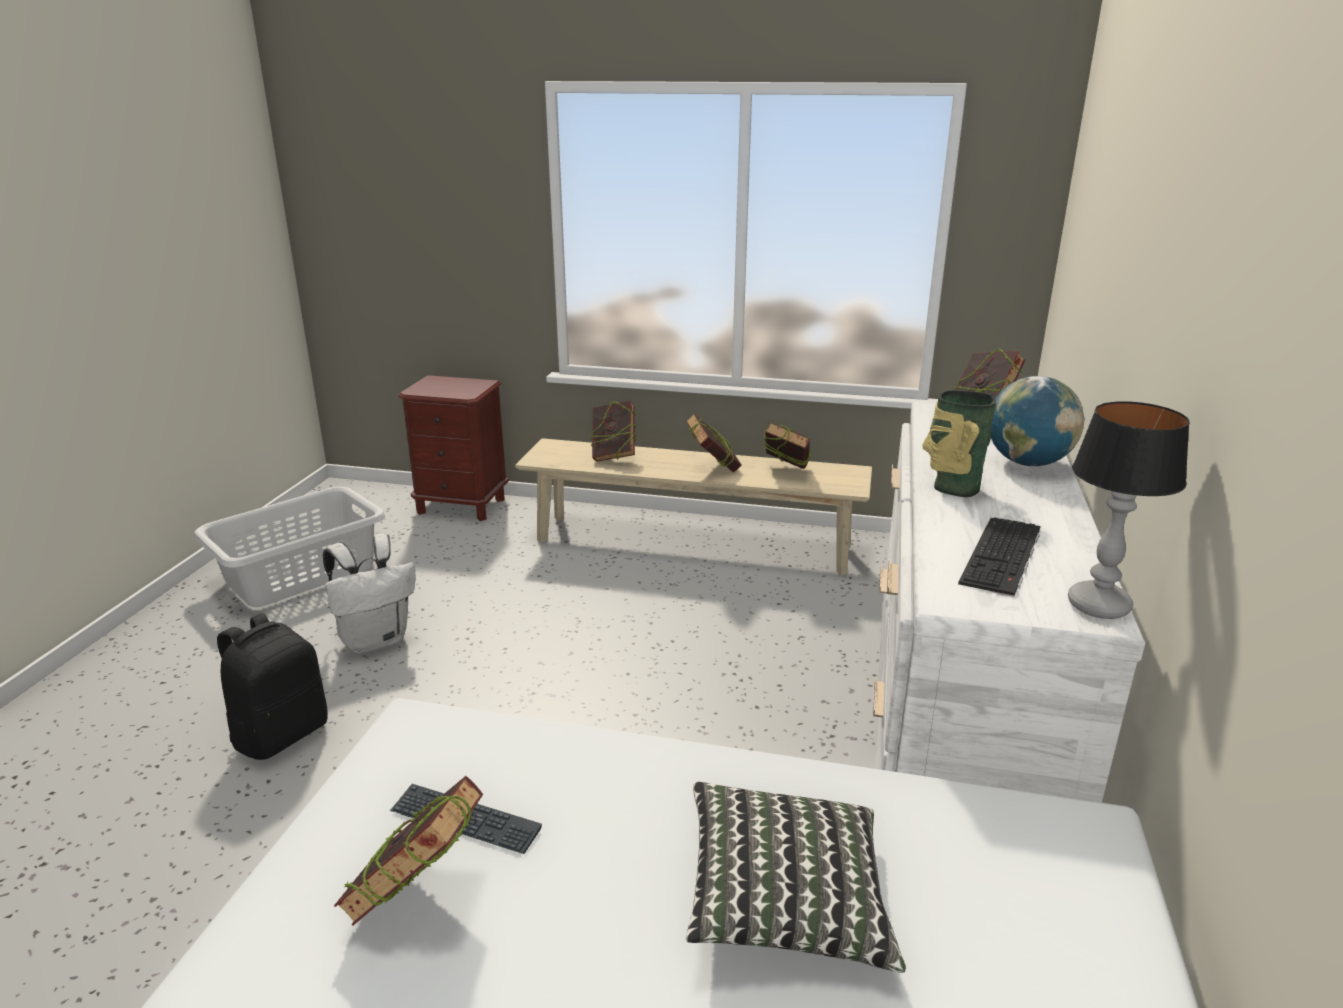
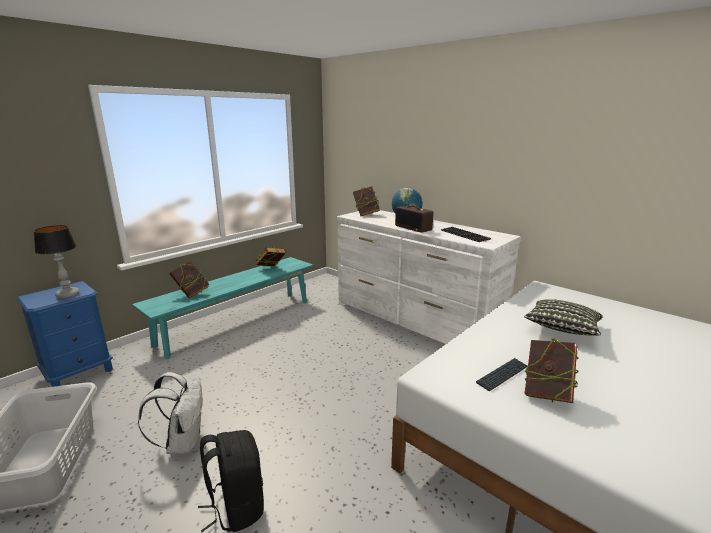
camera: 60 degrees left, 5 degrees down
(461, 506) = (79, 373): brown nightstand -> blue nightstand
(692, 544) = (237, 322): beige bench -> turquoise bench
(712, 469) = (244, 279): book -> none
(953, 487) = (413, 228): vase -> radio
(1100, 606) = (501, 234): table lamp -> table lamp (68, 295)

